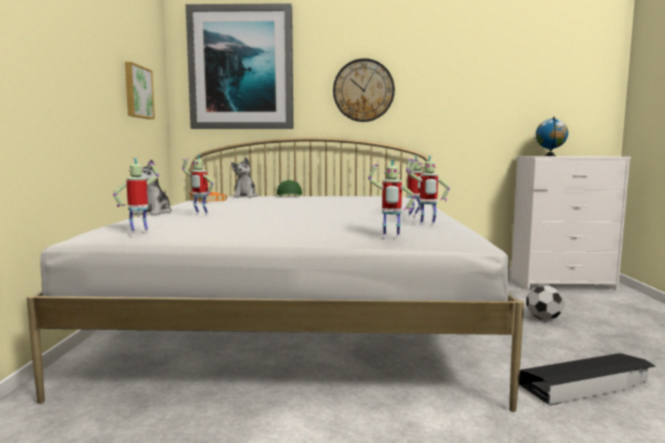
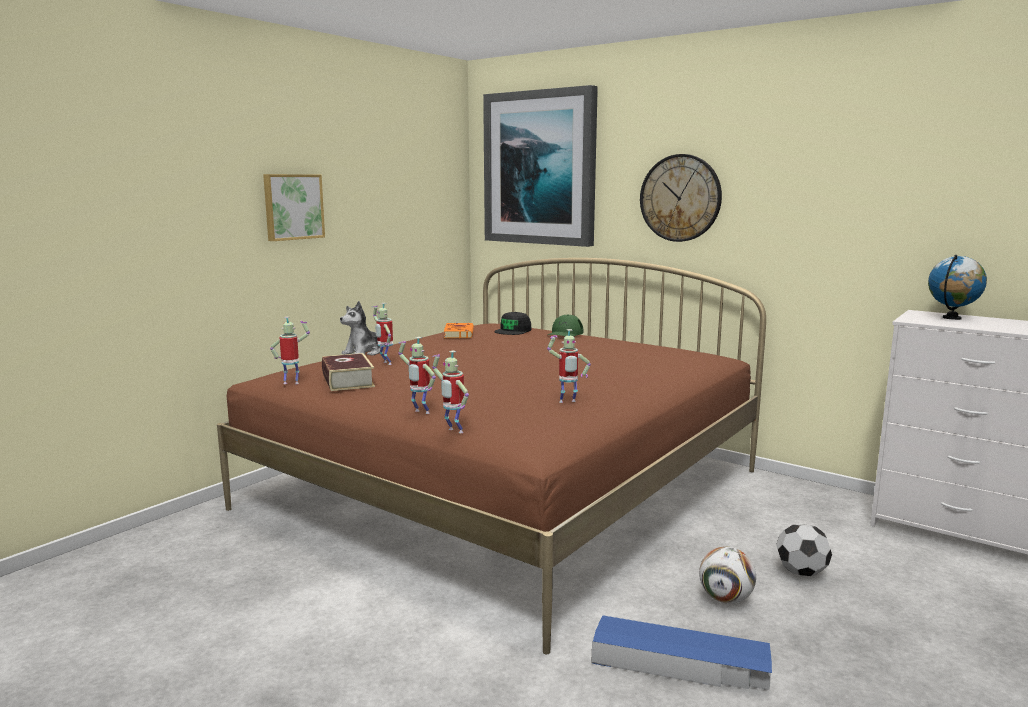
camera: 35 degrees right, 5 degrees up
(137, 92) = (409, 209): picture -> picture (292, 207)
(200, 224) = (347, 381): none -> book
(245, 196) = (513, 331): plush toy -> black cap
(299, 319) = (506, 489): white bed -> brown bed
(427, 224) = (532, 420): toy robot -> toy robot (420, 412)
(539, 343) = (725, 599): none -> football
(587, 385) = (680, 663): black storage box -> blue storage box

